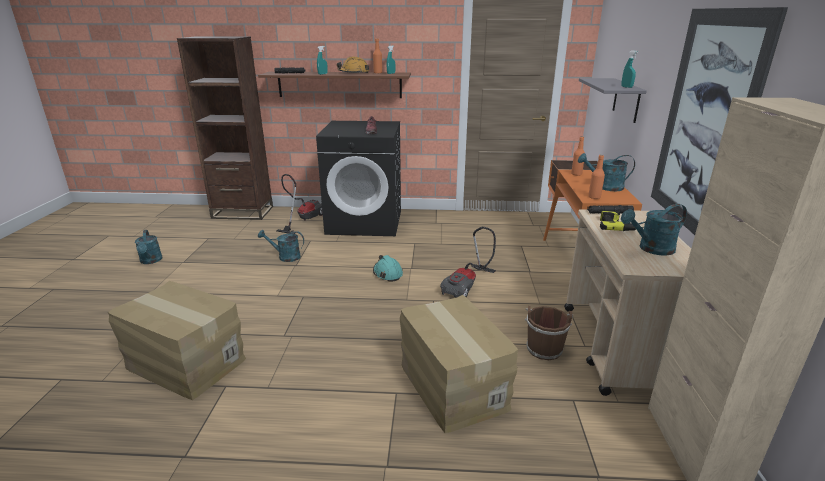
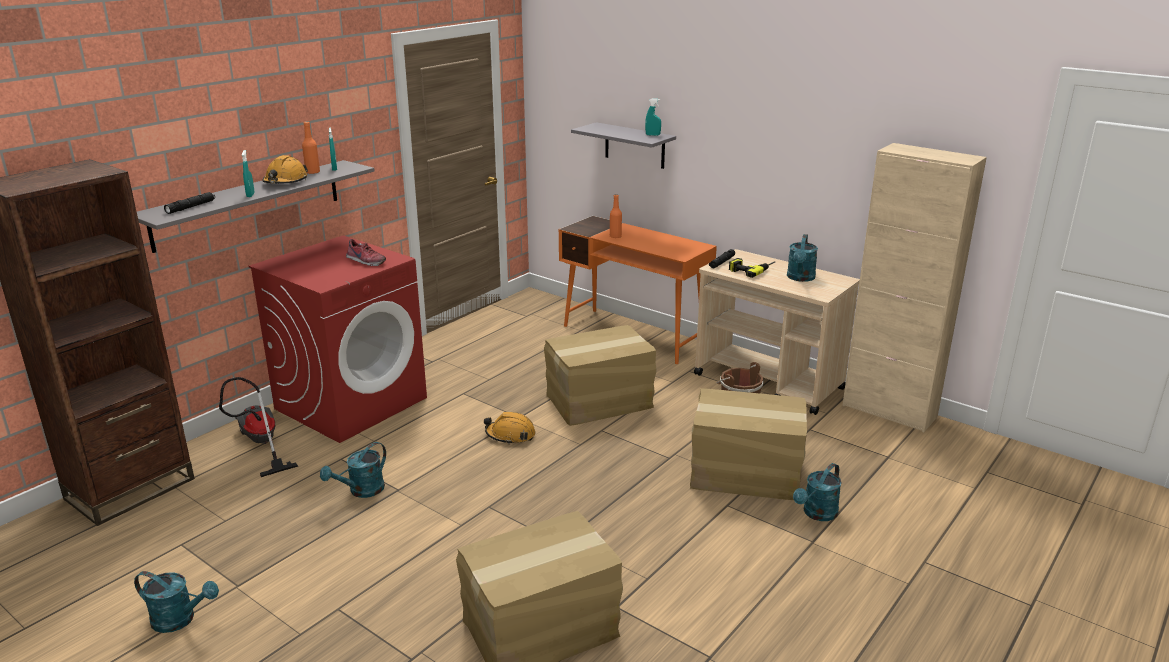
camera: 55 degrees left, 0 degrees up
(339, 84) = (248, 204): brown shelf -> grey shelf
(365, 222) = (351, 403): black washing machine -> red washing machine
(387, 273) = (510, 435): turquoise hard hat -> orange hard hat
(468, 286) = (599, 402): vacuum cleaner -> cardboard box
(594, 197) = (679, 253): orange bottle -> none
(605, 187) = (663, 241): turquoise watering can -> turquoise watering can (817, 514)
(705, 123) = (790, 164): picture -> none

